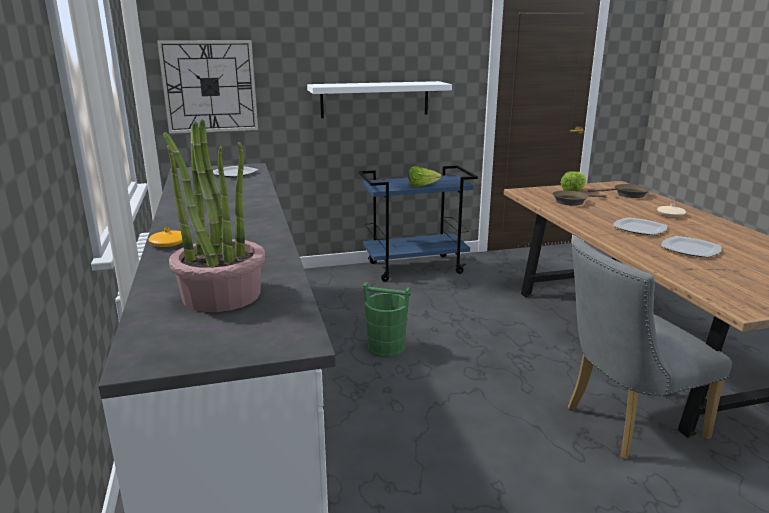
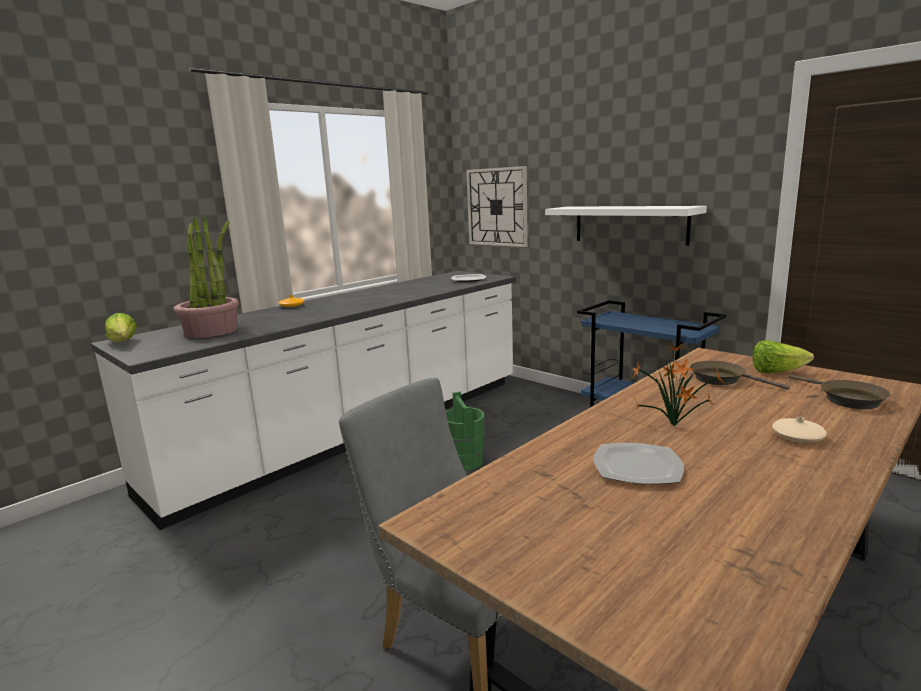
camera: 60 degrees right, 5 degrees down
(421, 186) = (639, 326): lettuce -> lettuce (123, 343)
(639, 228) = (676, 427): plate -> potted plant

